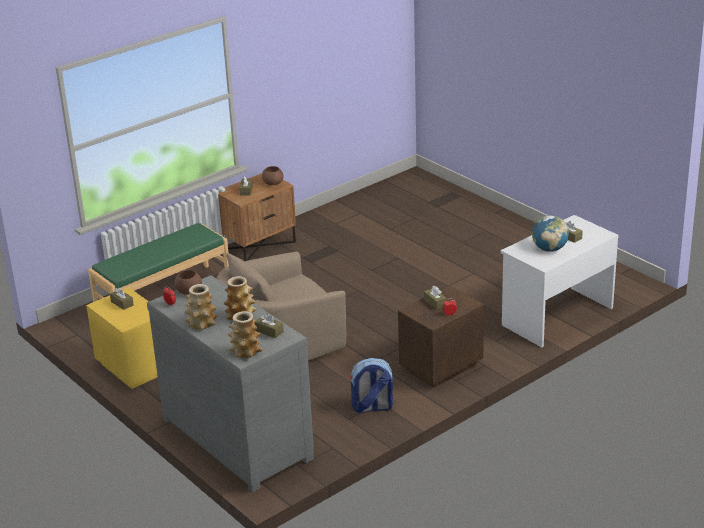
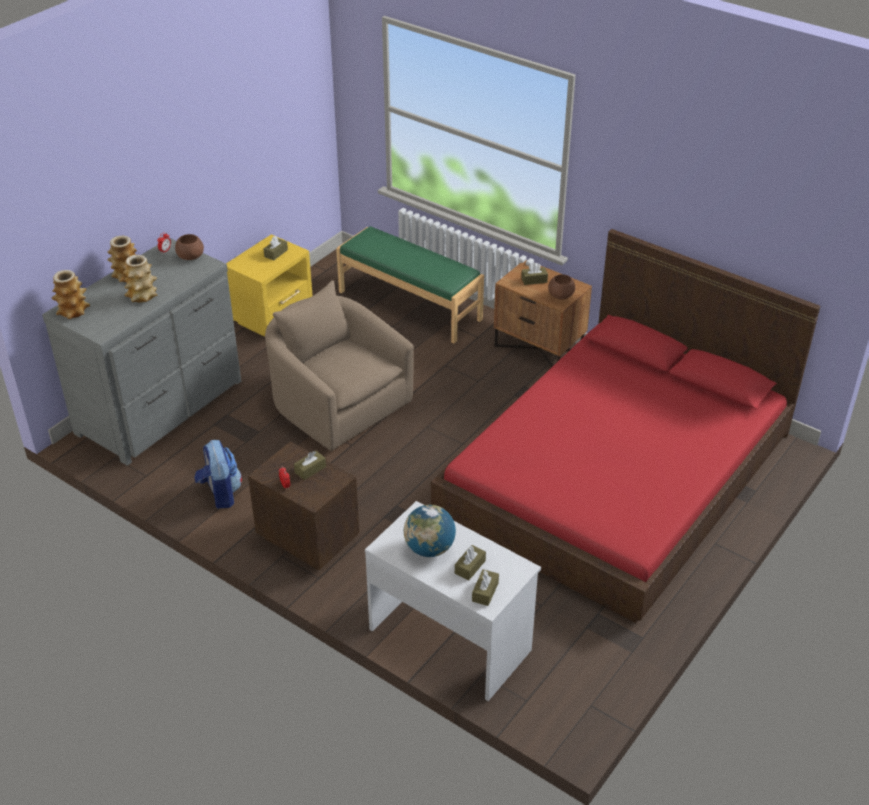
camera: 75 degrees right, 10 degrees up
(269, 331) = (111, 319): brown tissue box -> brown tissue box (485, 592)
(417, 235) = (617, 473): none -> red bed

